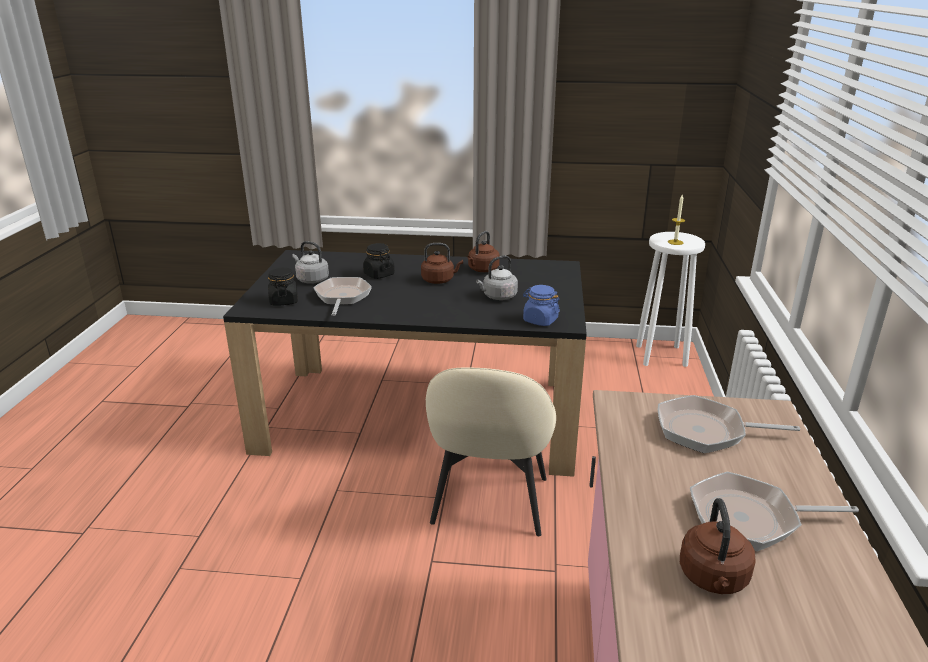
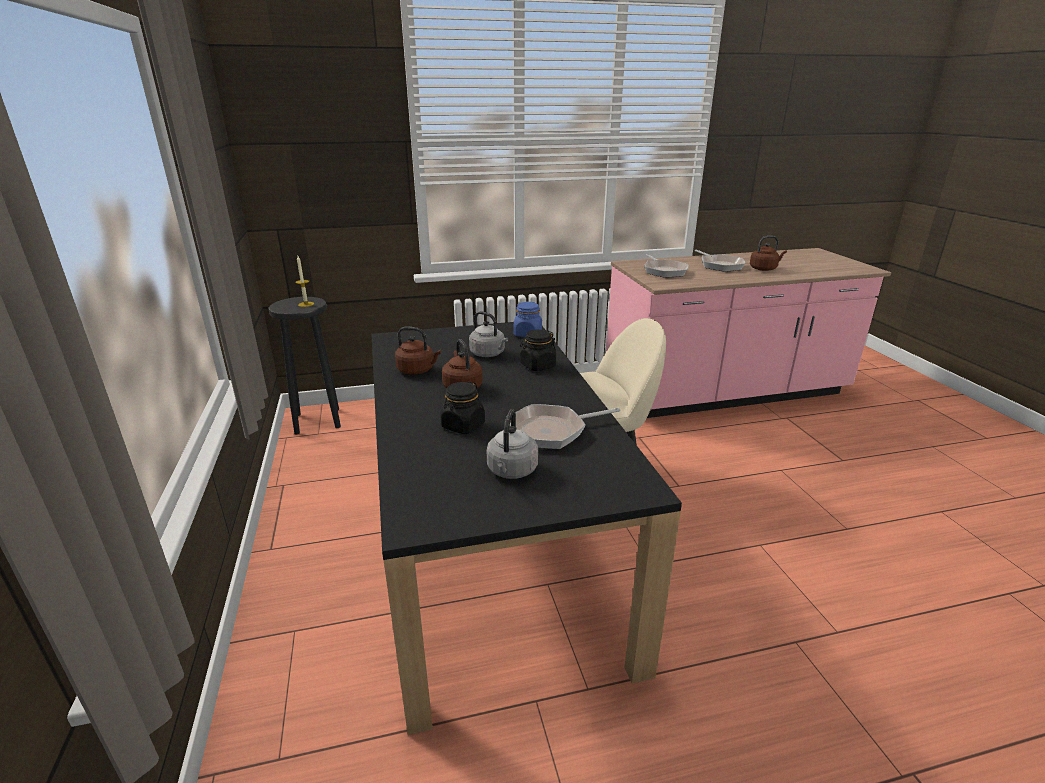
camera: 110 degrees left, 0 degrees up
(284, 301) = (596, 469): black jar -> black jar (537, 366)
(661, 356) = (318, 420): white stool -> black stool

